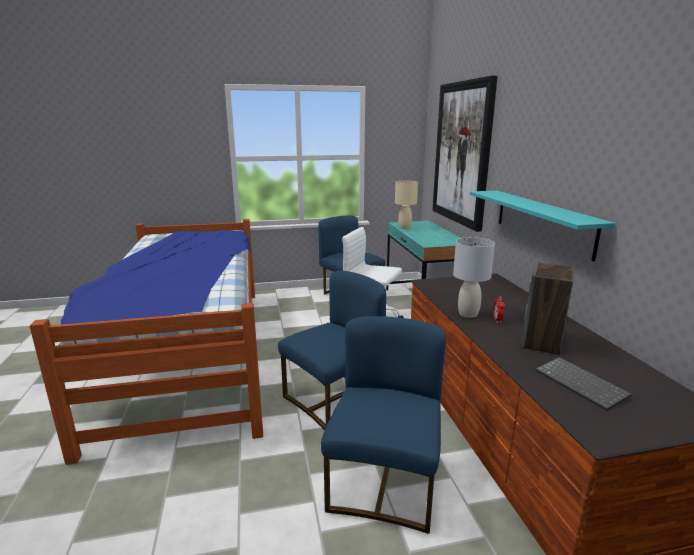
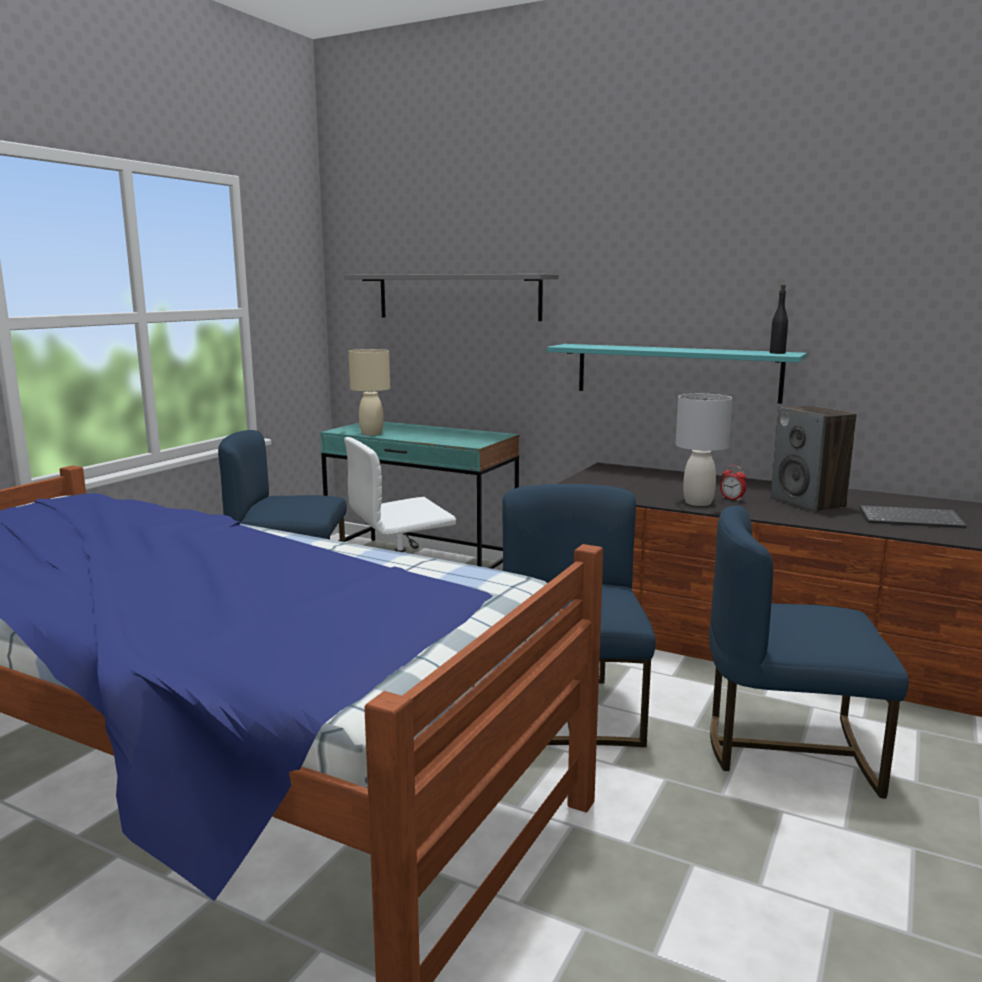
camera: 50 degrees left, 5 degrees down
(384, 483) = (788, 749): blue chair -> blue chair turned 45 degrees counterclockwise
(462, 153) = (458, 297): picture -> grey shelf
(581, 219) = (777, 353): none -> black bottle

